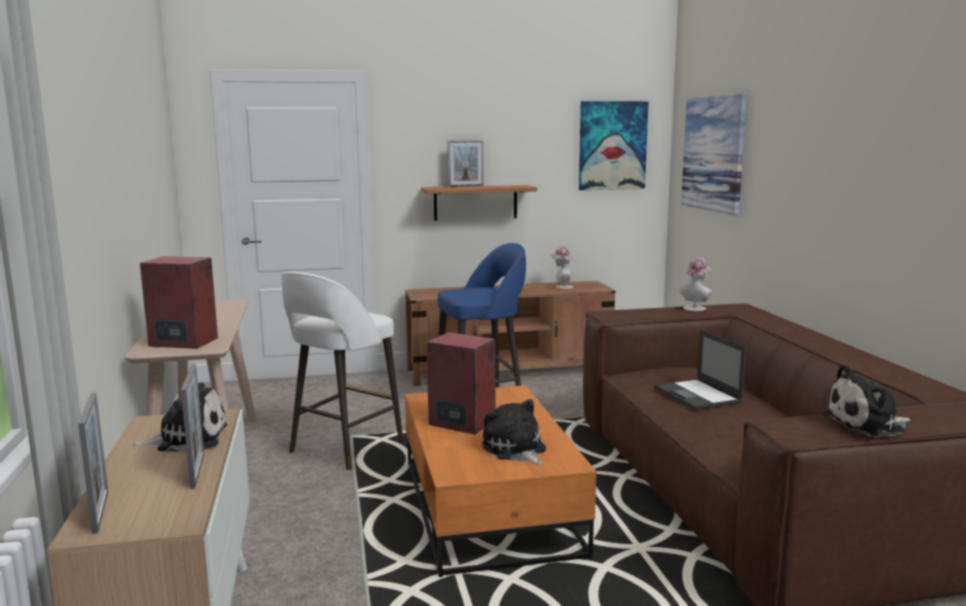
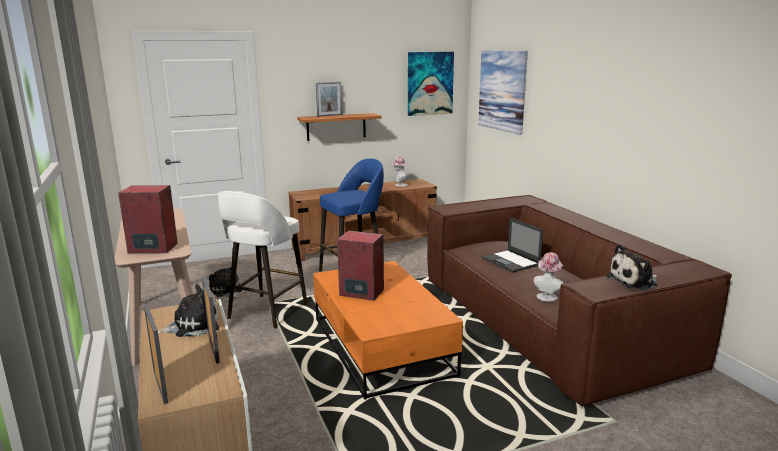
camera: 10 degrees left, 5 degrees up
(515, 450) = (405, 310): plush toy -> plush toy (226, 291)
(695, 308) = (499, 200): hat -> hat (547, 296)

